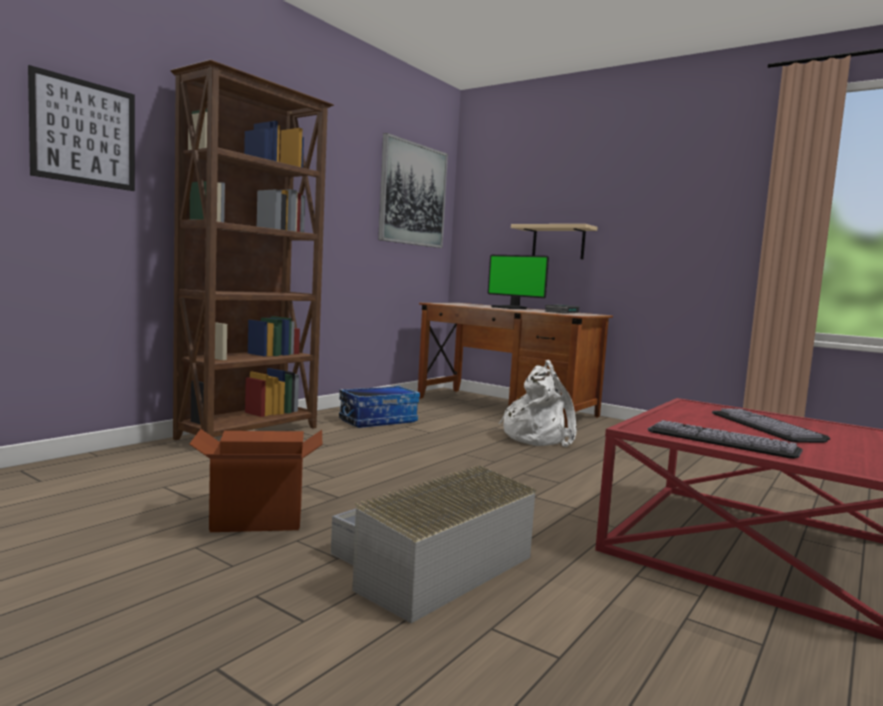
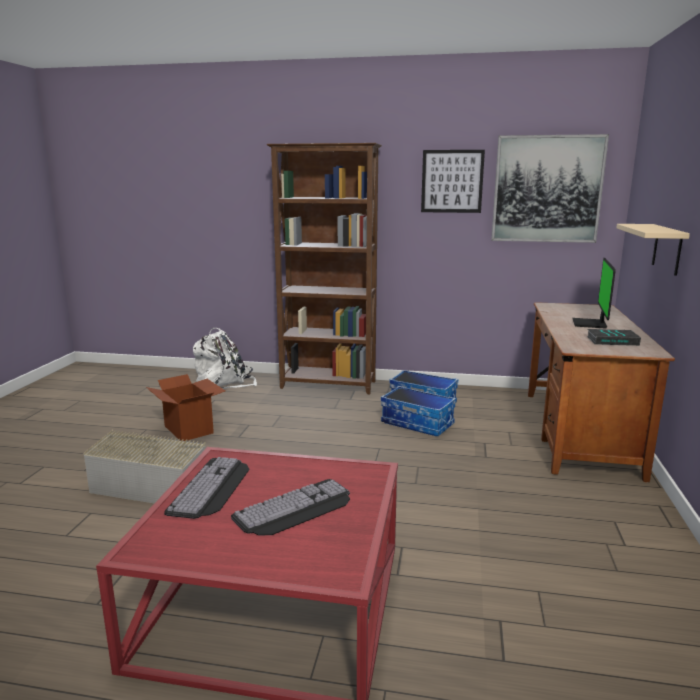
camera: 65 degrees right, 10 degrees up
(84, 132) = (236, 196): picture -> picture (452, 181)
(423, 432) = (418, 423): none -> storage box
(538, 437) = (483, 466): white backpack -> white backpack (224, 383)

